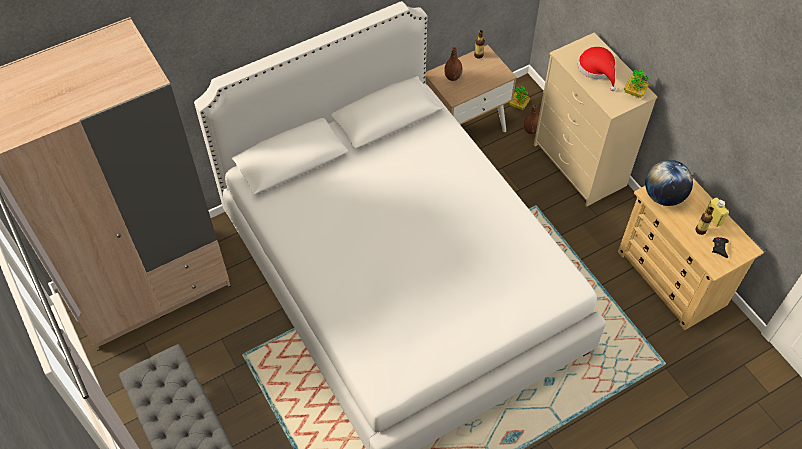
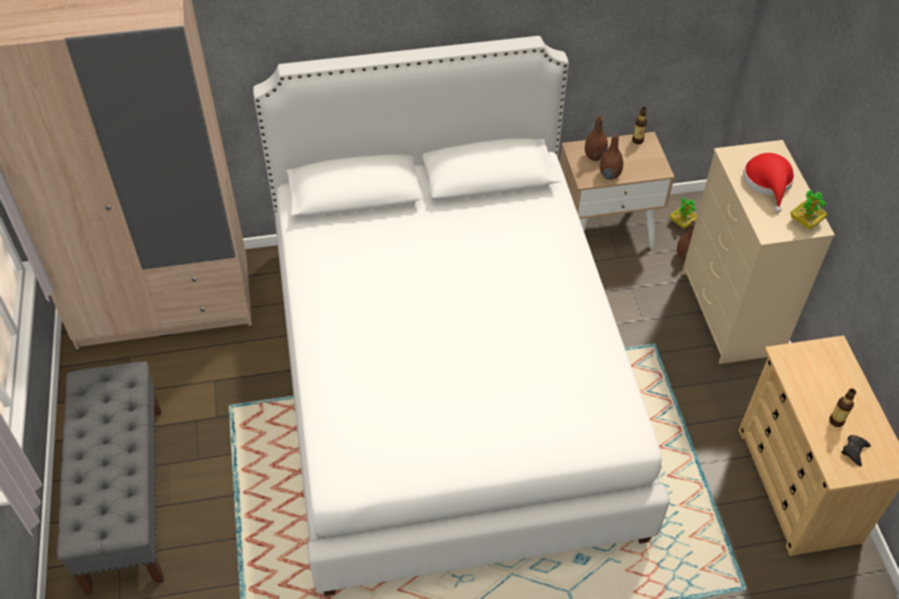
camera: 20 degrees right, 5 degrees down
(470, 89) = (609, 175): none -> brown vase
(663, 196) = (802, 364): globe -> none
(713, 218) = (861, 411): yellow bottle -> none

